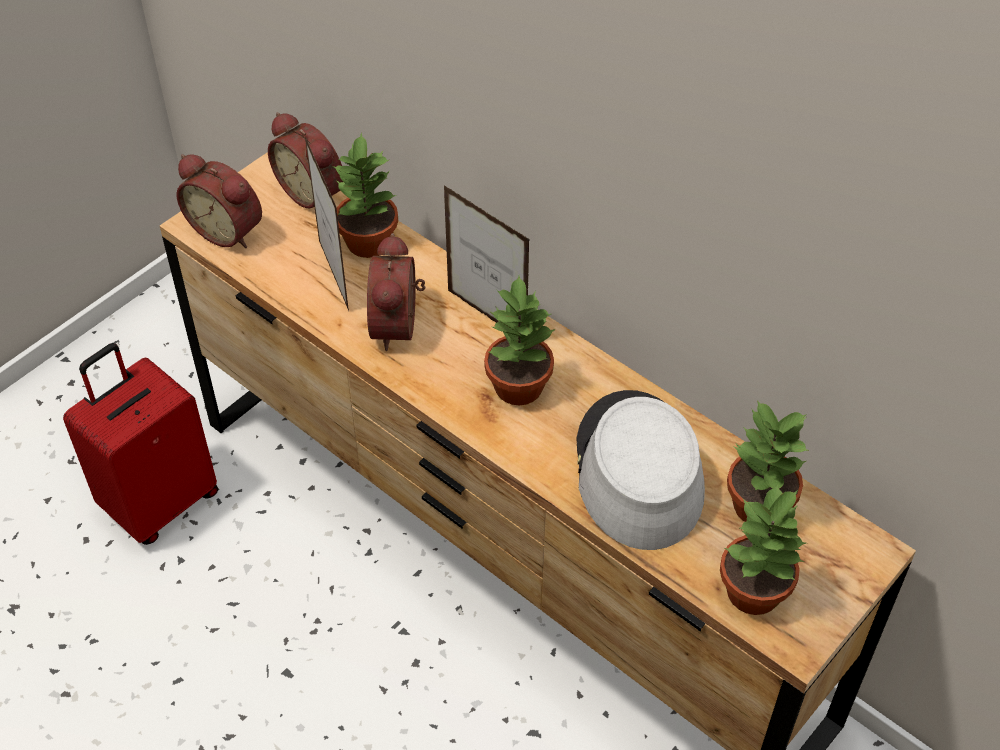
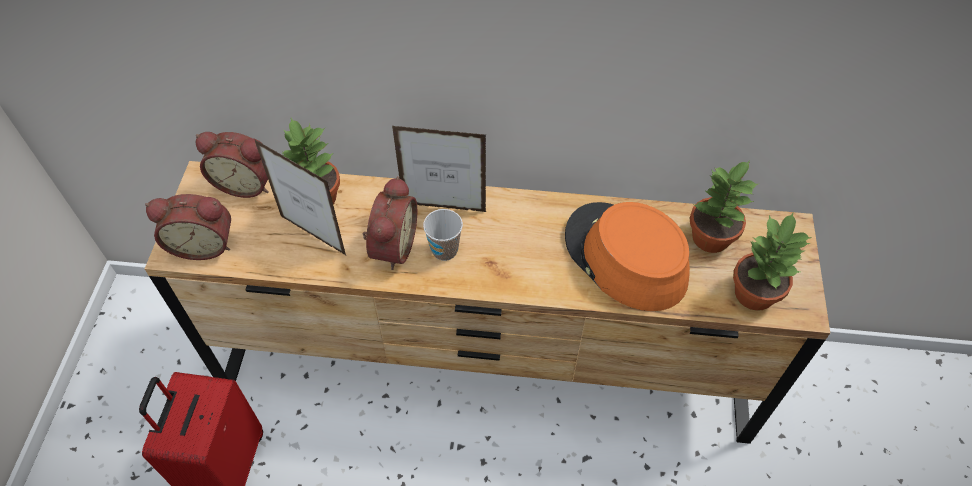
camera: 35 degrees left, 5 degrees up
(400, 326) = (391, 246): alarm clock -> alarm clock turned 135 degrees counterclockwise
(450, 359) = (444, 250): none -> cup
(518, 385) = (504, 243): potted plant -> none
(637, 471) = (625, 257): grey hat -> orange hat

